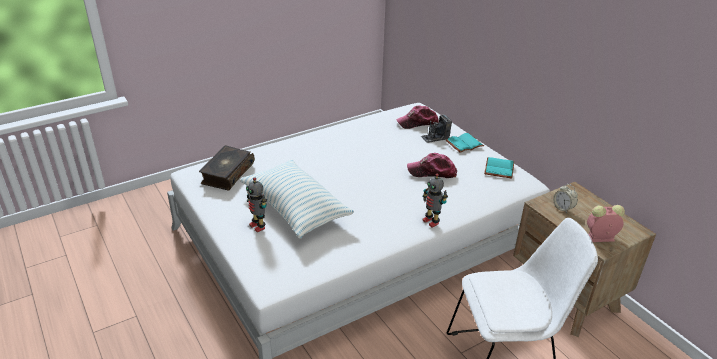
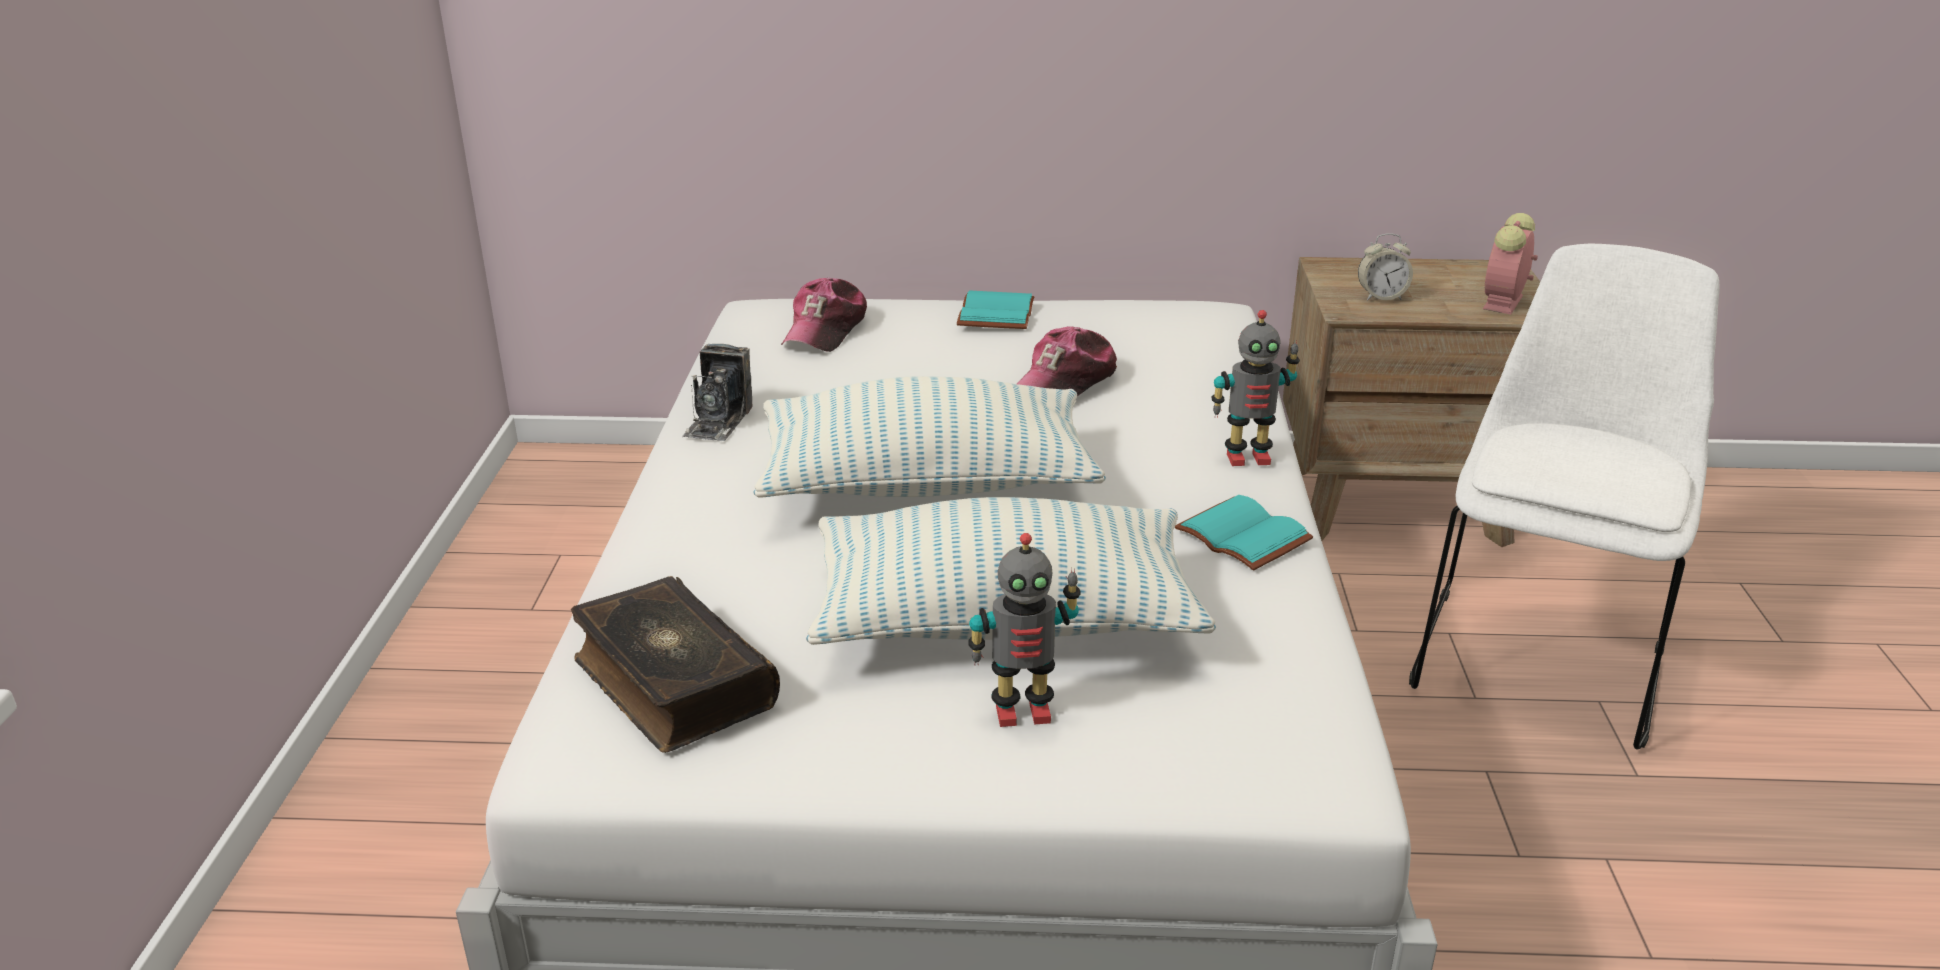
camera: 55 degrees left, 5 degrees down
(347, 171) = (927, 483): none -> pillow
(435, 137) = (920, 334): camera -> camera (718, 421)
(498, 168) = (1137, 315): turquoise book -> turquoise book (1239, 536)

